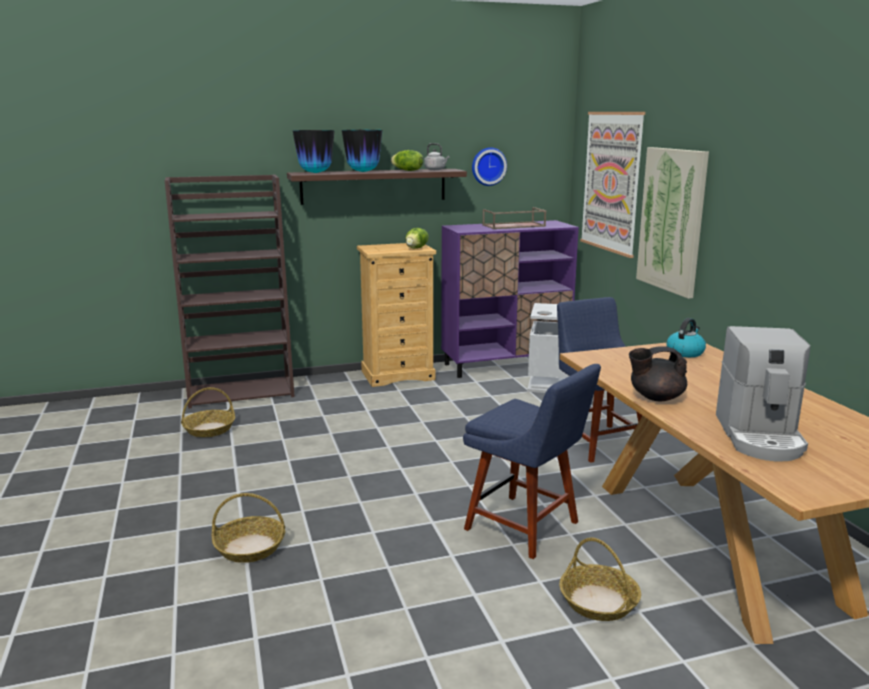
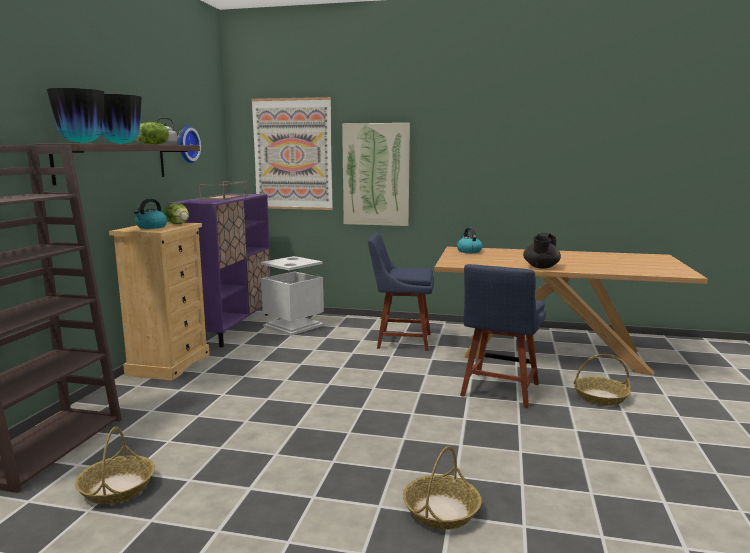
camera: 60 degrees left, 5 degrees down
(389, 247) = (151, 227): none -> kettle
(526, 527) = (499, 391): blue chair -> blue chair turned 135 degrees clockwise
(759, 436) = (612, 266): coffee machine -> none

